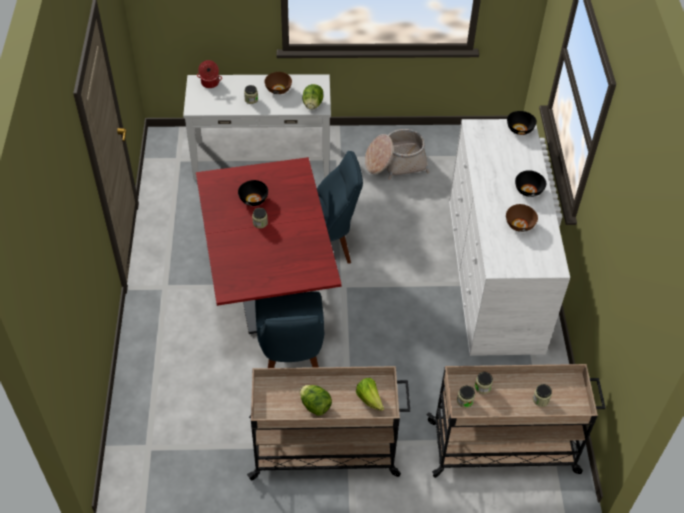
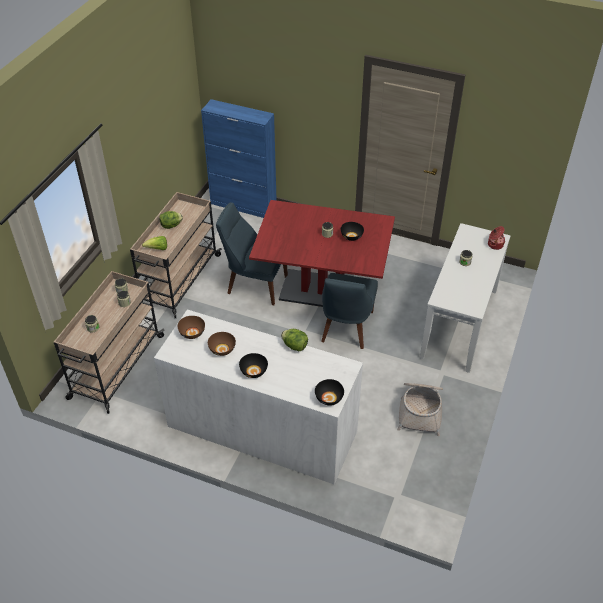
camera: 115 degrees right, 5 degrees down
(129, 440) = (243, 205): none -> blue cabinet
(278, 90) = (471, 281): brown bowl -> brown bowl (192, 333)
(312, 104) = (444, 296): lettuce -> lettuce (295, 346)

